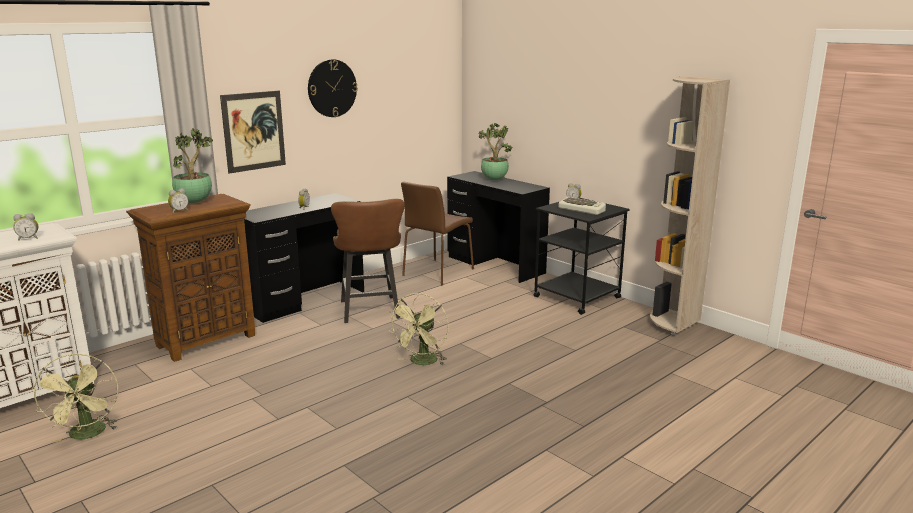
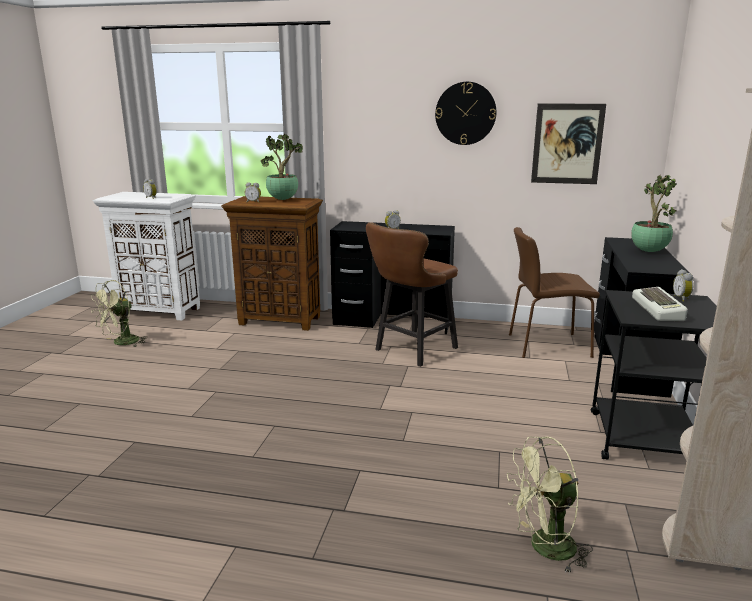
camera: 55 degrees right, 0 degrees up
(253, 131) = (372, 148): picture -> picture (567, 144)
(422, 362) = (347, 408): green fan -> green fan (544, 548)

